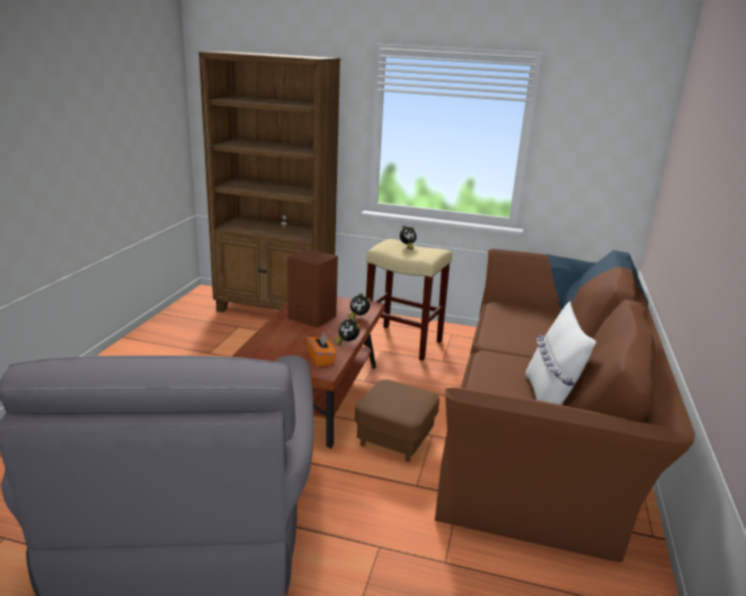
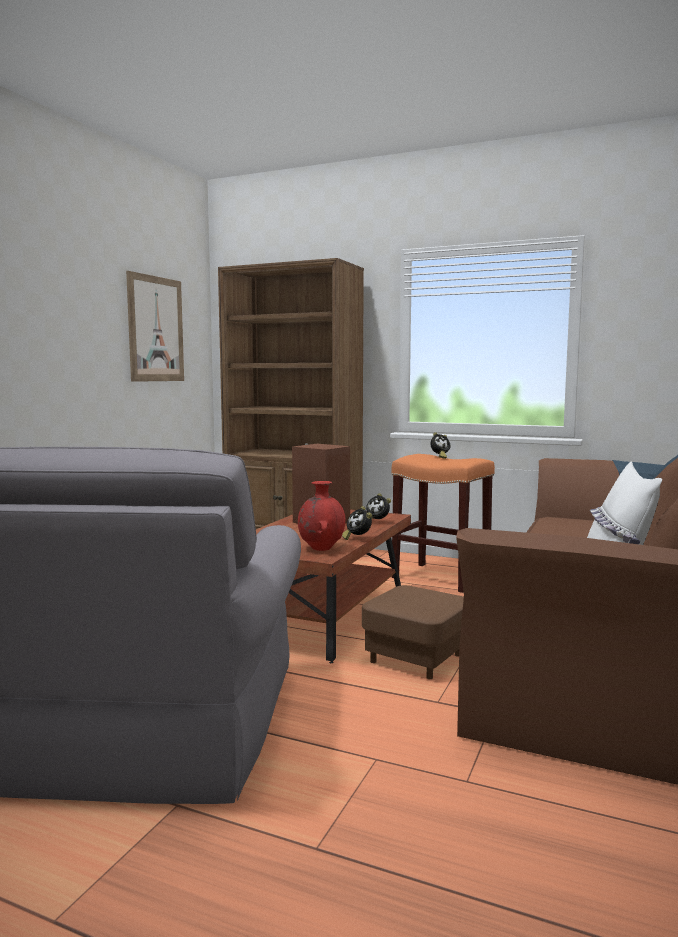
camera: 10 degrees right, 15 degrees down
(138, 112) = (156, 329): none -> picture
(321, 359) = (321, 549): orange tissue box -> red vase
(404, 342) = (442, 577): beige stool -> orange stool

